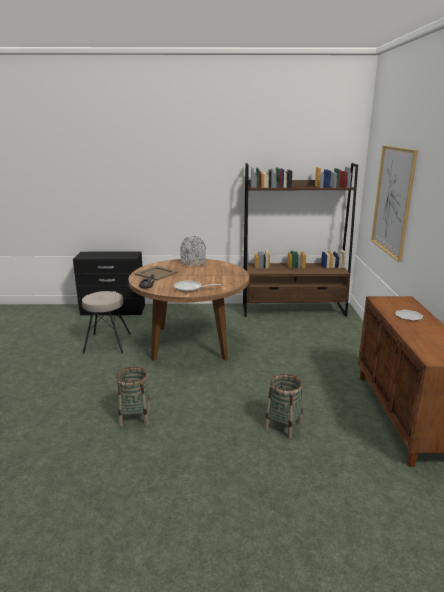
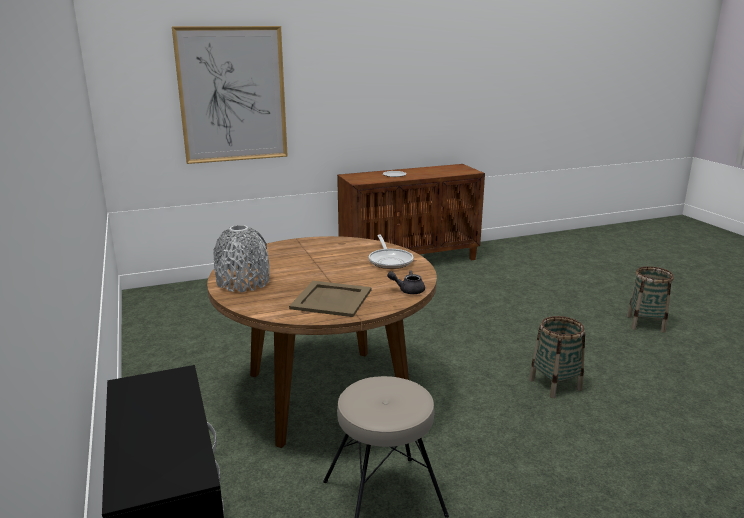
camera: 110 degrees left, 0 degrees up
(283, 426) = (475, 302): basket -> basket (645, 324)
(293, 310) = (157, 326): brown bookcase -> none

